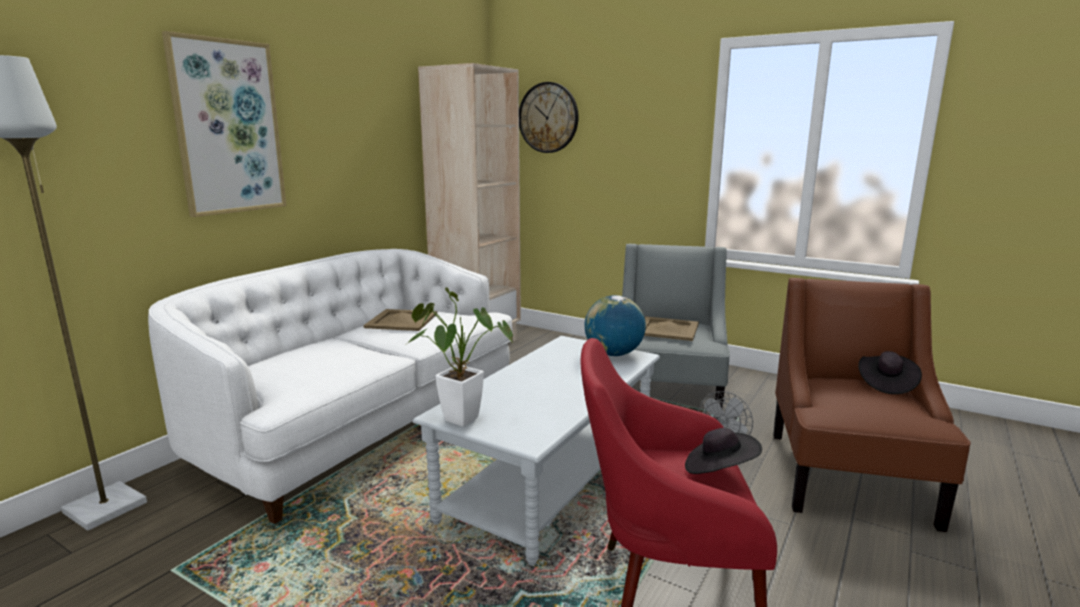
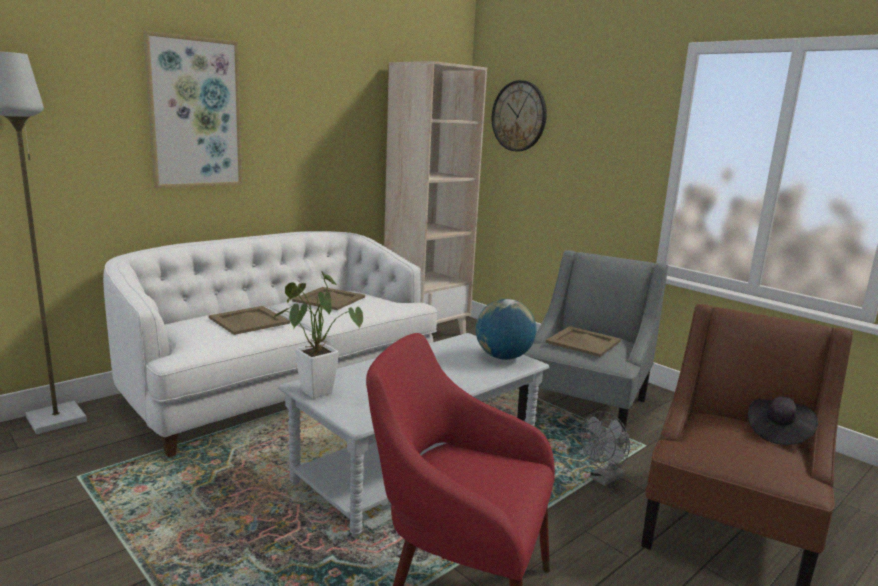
camera: 15 degrees right, 0 degrees up
(331, 355) = (248, 321): none -> beige tray
(719, 470) = (515, 479): black hat -> none

